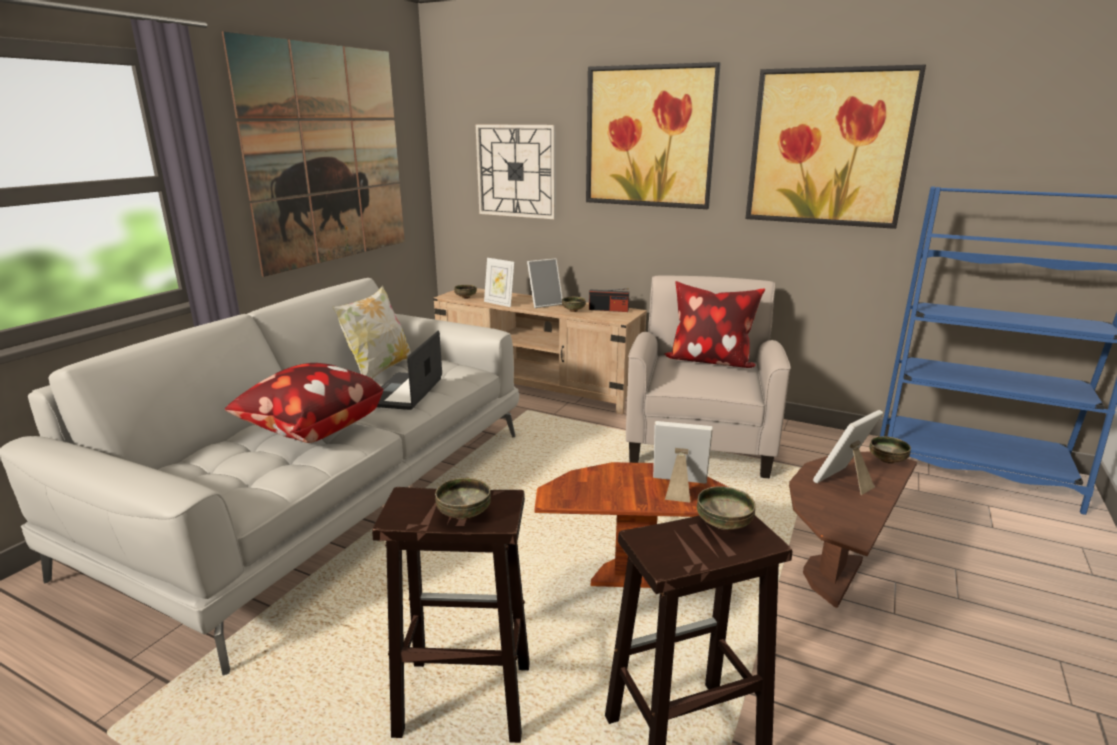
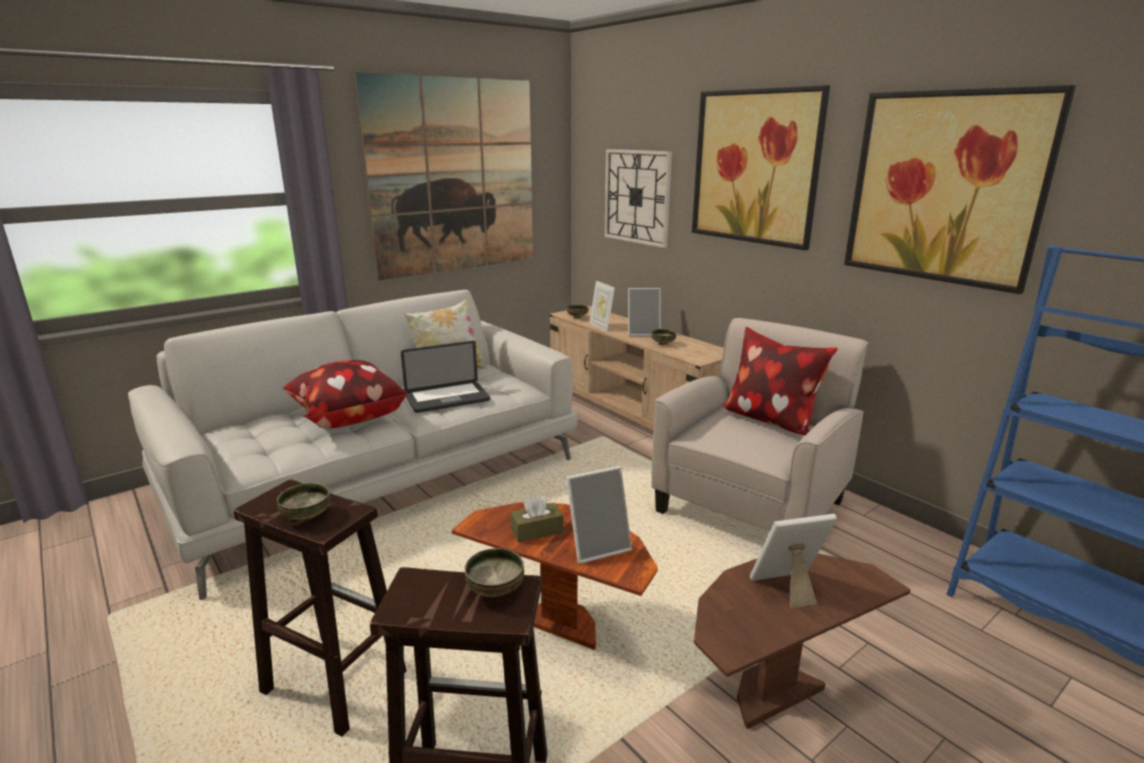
camera: 25 degrees right, 0 degrees up
(405, 392) = (447, 398): laptop -> laptop turned 150 degrees counterclockwise
(608, 310) = (700, 347): radio -> none
(614, 489) = (537, 531): none -> brown tissue box
(678, 488) = (597, 546): picture frame -> picture frame turned 120 degrees clockwise
(888, 461) = (870, 578): bowl -> none

